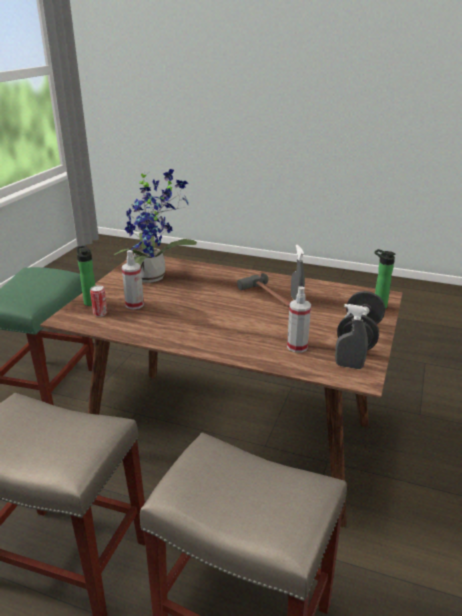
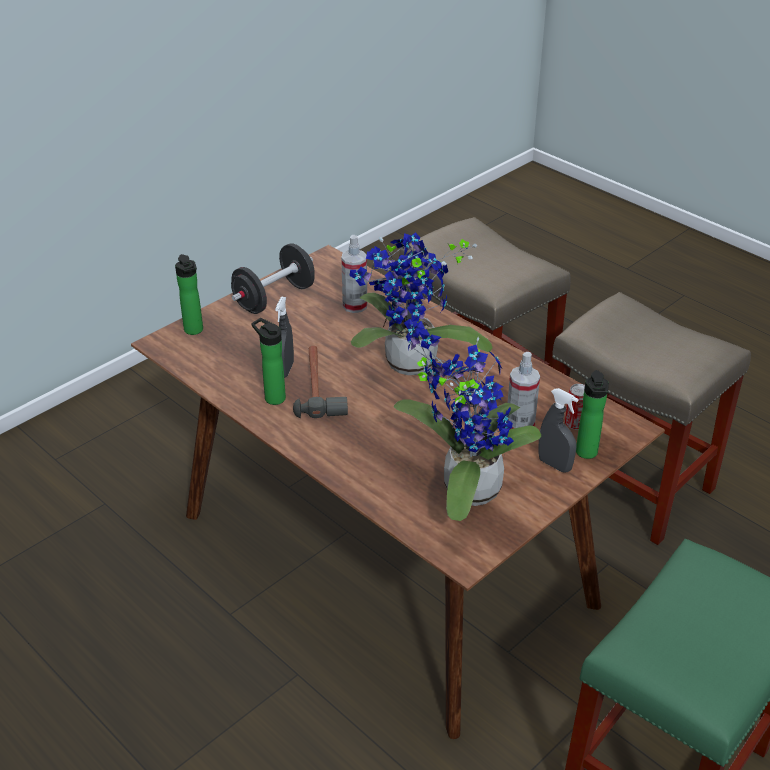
camera: 155 degrees left, 10 degrees up
(223, 318) = (408, 367): none -> potted plant
(287, 287) = (272, 397): none -> bottle
(349, 366) = (325, 273): grey spray bottle -> grey spray bottle (554, 465)

